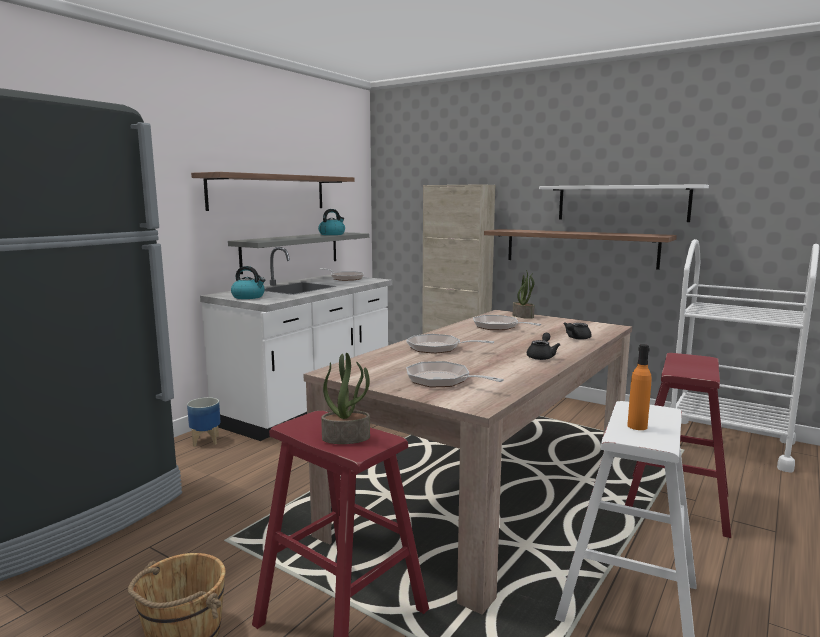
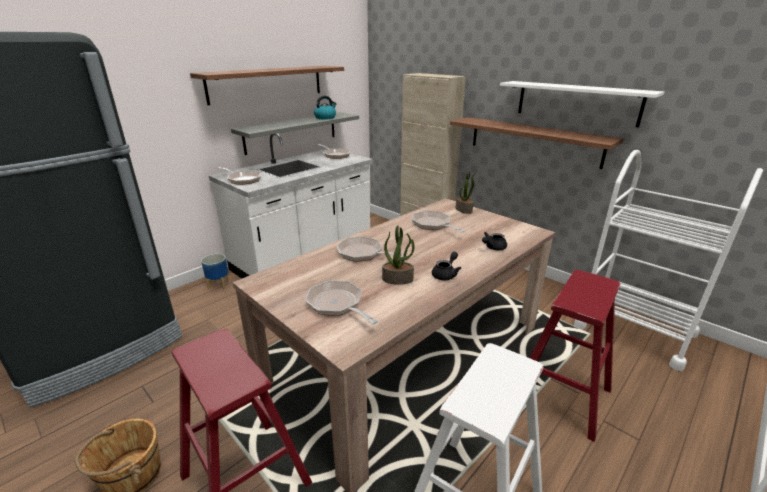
camera: 10 degrees right, 15 degrees up
(249, 297) = (243, 179): kettle -> frying pan
(346, 437) = (221, 373): potted plant -> potted plant (398, 279)
(637, 426) = (485, 388): orange bottle -> none

